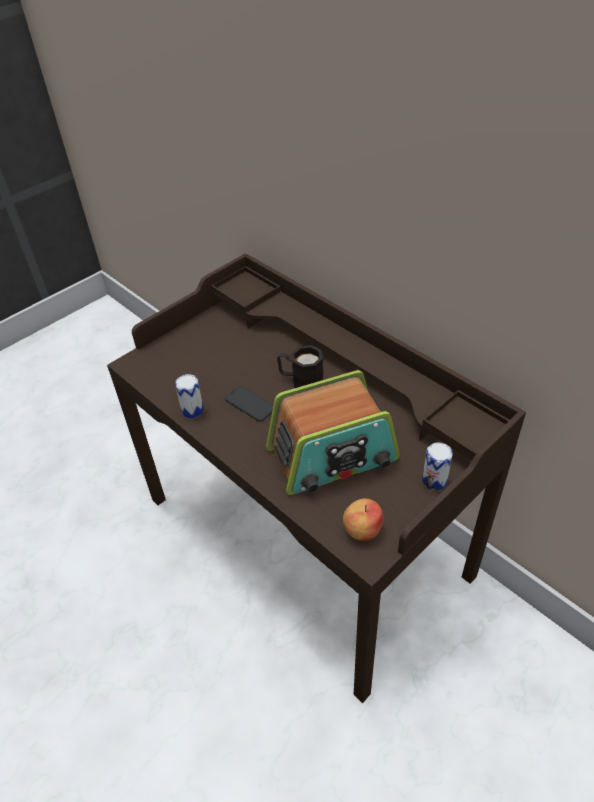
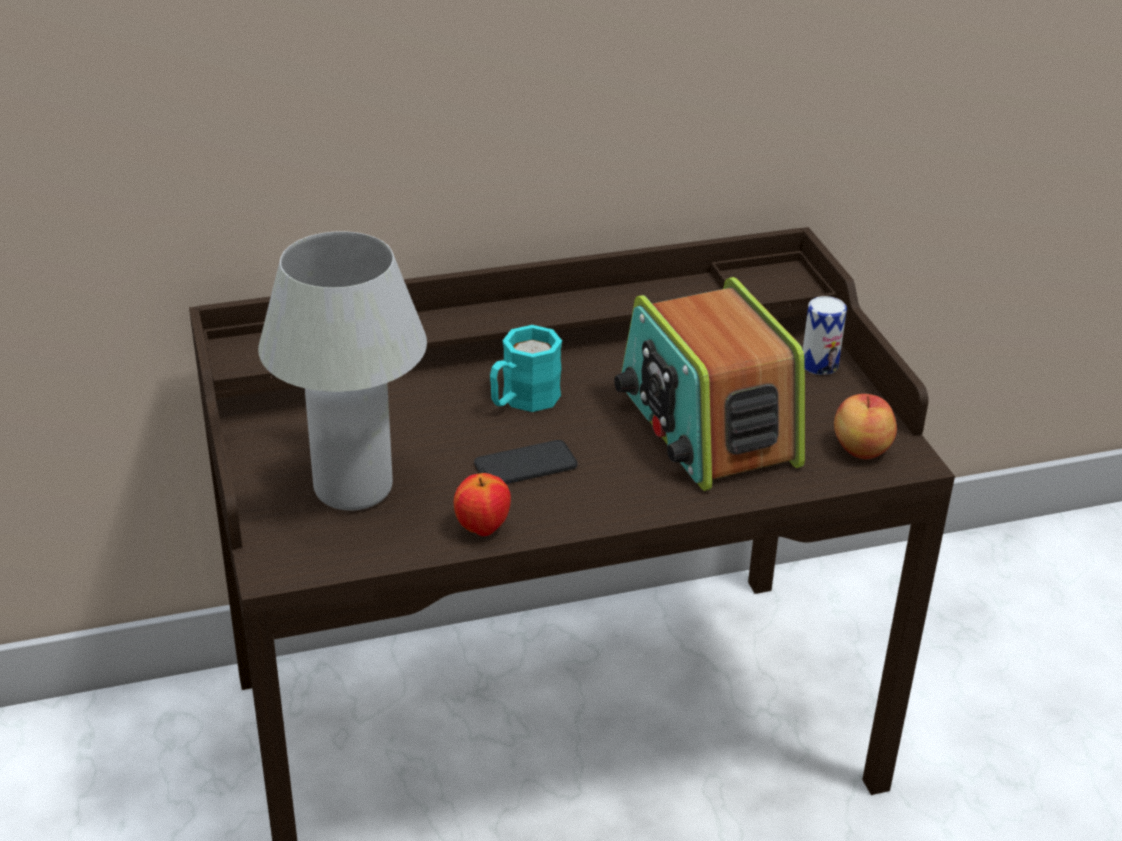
camera: 65 degrees left, 10 degrees down
(192, 410) = (482, 528): can -> apple
(195, 360) = (353, 488): none -> white table lamp
(301, 381) = (522, 400): black mug -> turquoise mug
(332, 455) = (706, 426): radio -> radio turned 150 degrees clockwise

